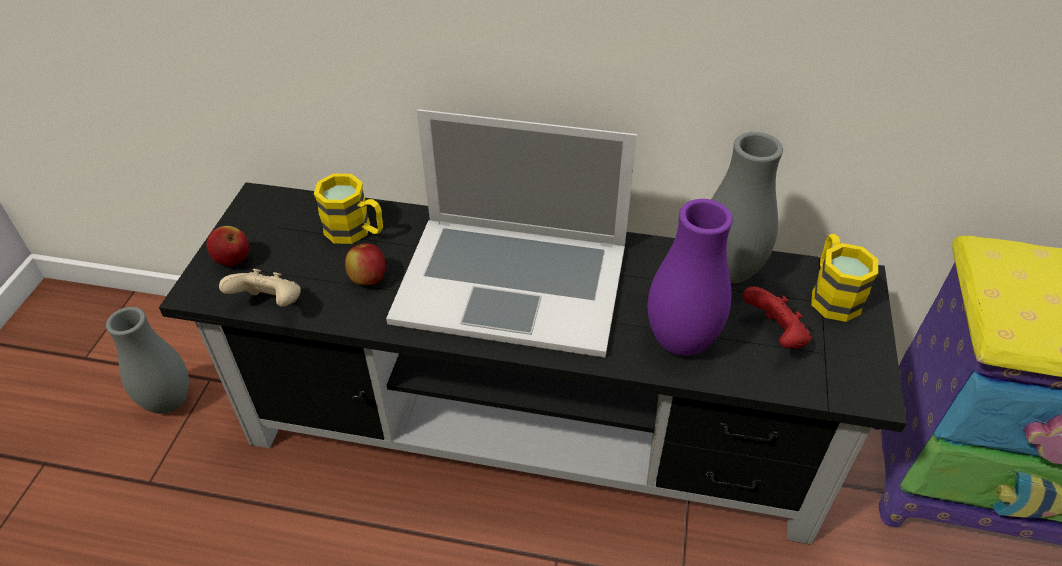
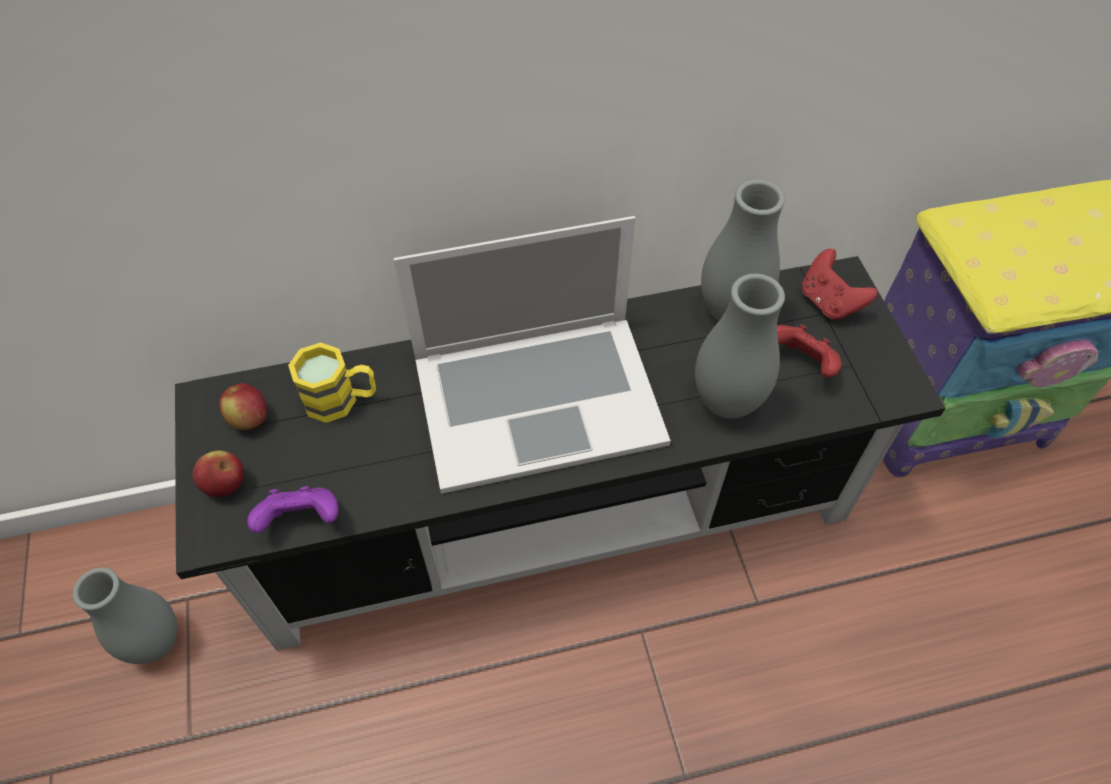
camera: 25 degrees left, 10 degrees up
(270, 304) = (302, 520): beige game controller -> purple game controller
(368, 279) = (389, 450): apple -> apple (249, 419)
(681, 342) = (727, 402): purple vase -> grey vase
(831, 294) = (829, 302): yellow mug -> red game controller

